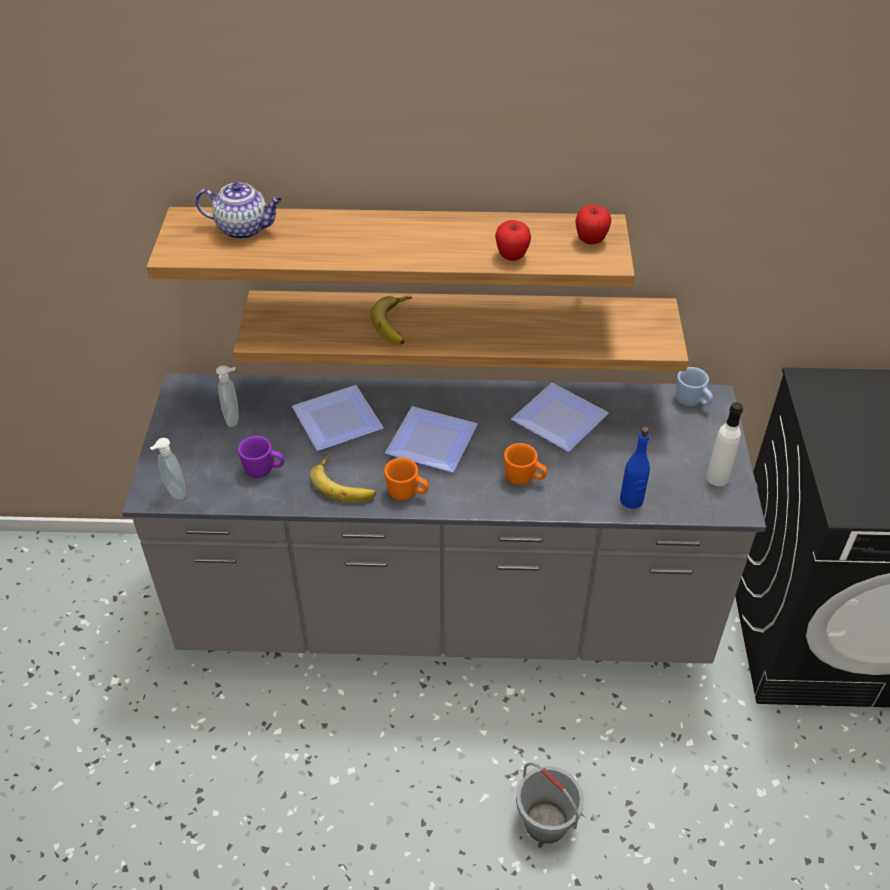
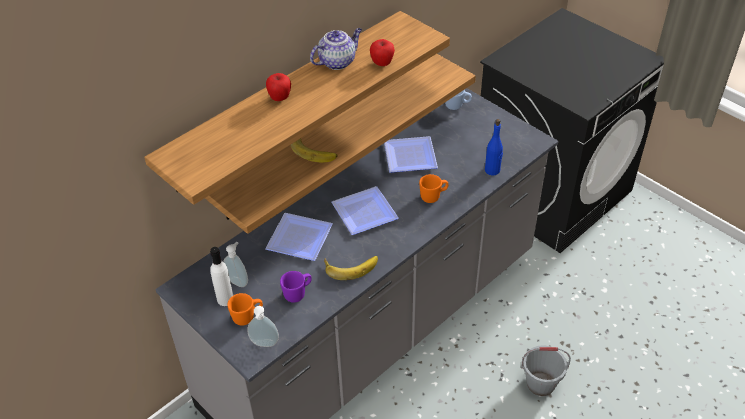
camera: 45 degrees left, 0 degrees up
(244, 229) = (215, 139): teapot -> teapot (337, 62)
(407, 494) = (389, 246): orange mug -> orange mug (247, 317)
(590, 241) = (405, 33): apple -> apple (280, 98)
(717, 478) = (512, 133): white bottle -> white bottle (225, 299)

